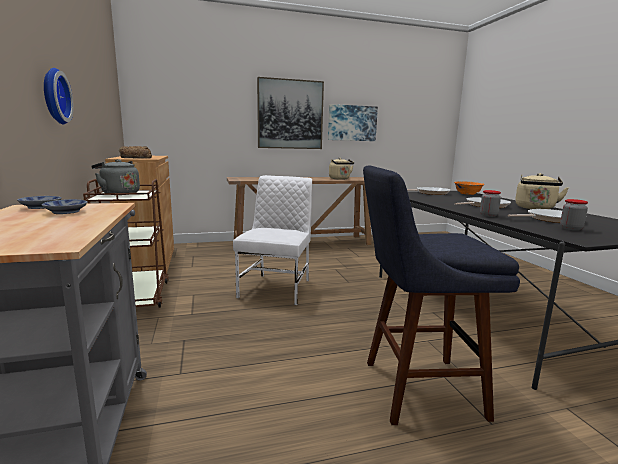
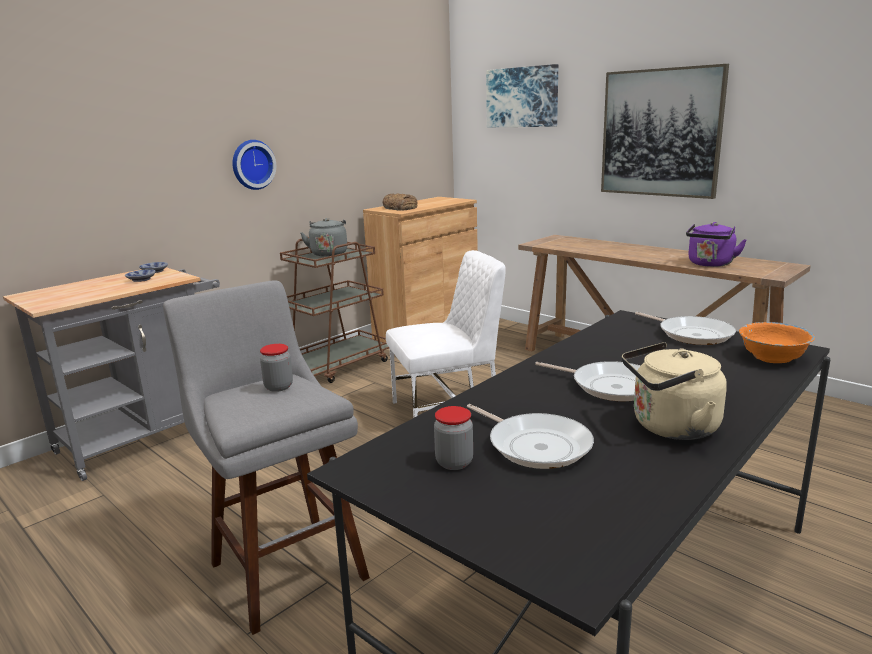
camera: 60 degrees right, 5 degrees up
(340, 179) = (710, 264): beige kettle -> purple kettle
(352, 123) = (792, 145): picture -> picture (522, 97)
(414, 389) = (284, 565): blue stool -> grey stool
(488, 215) = (492, 398): jar -> jar (278, 387)

